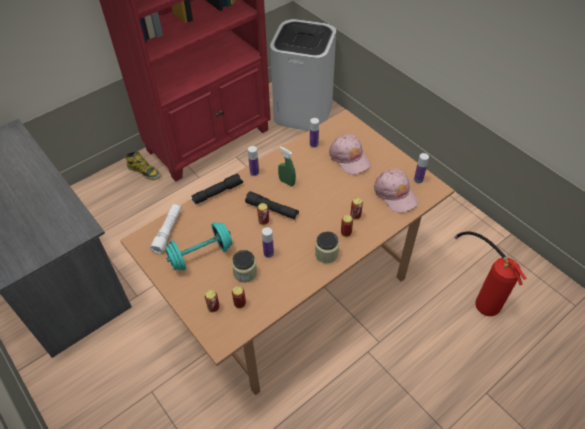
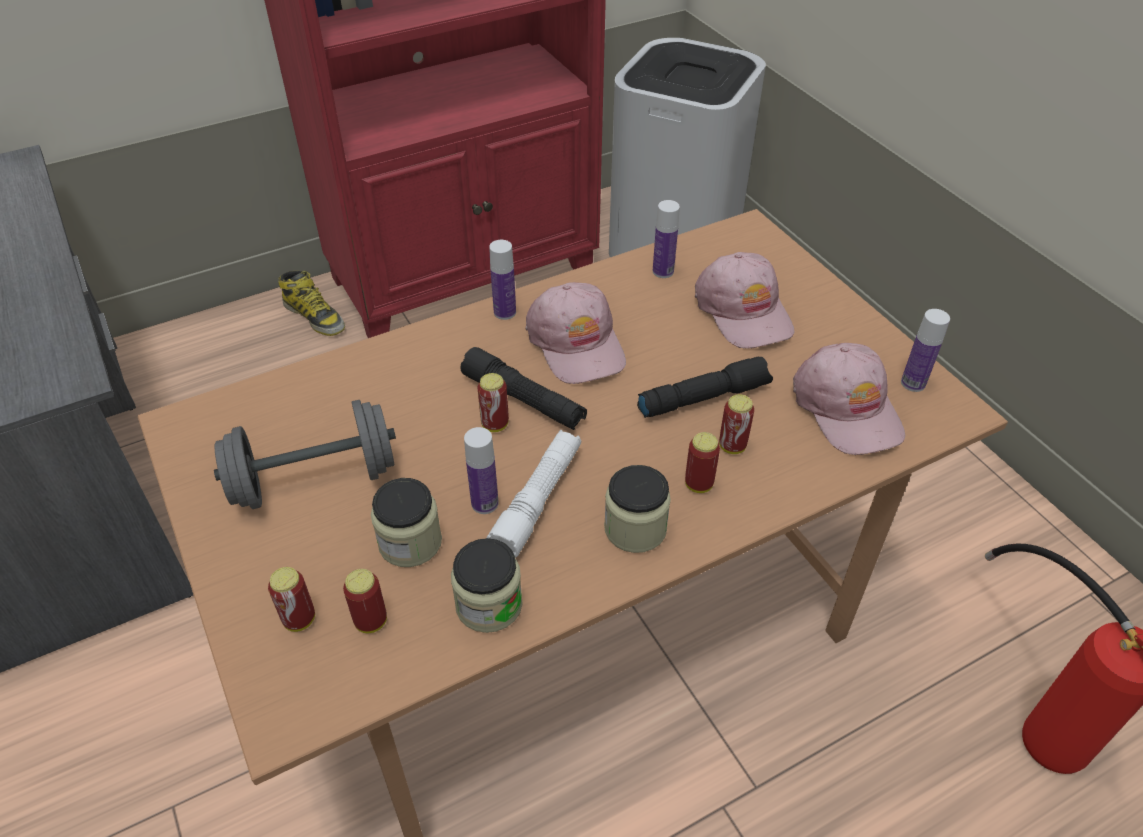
camera: 10 degrees right, 5 degrees down
(168, 231) = (256, 412): white flashlight -> white flashlight (538, 500)
(201, 255) = (314, 480): turquoise dumbbell -> grey dumbbell
(218, 192) = (405, 342): black flashlight -> black flashlight (703, 397)
(280, 290) = (489, 604): none -> jar
(287, 182) = (577, 343): green spray bottle -> pink cap

